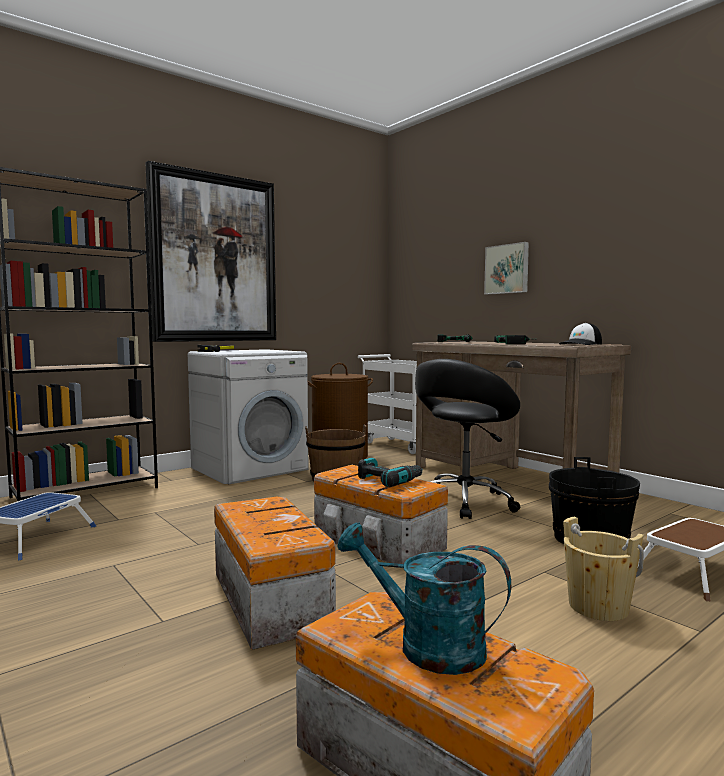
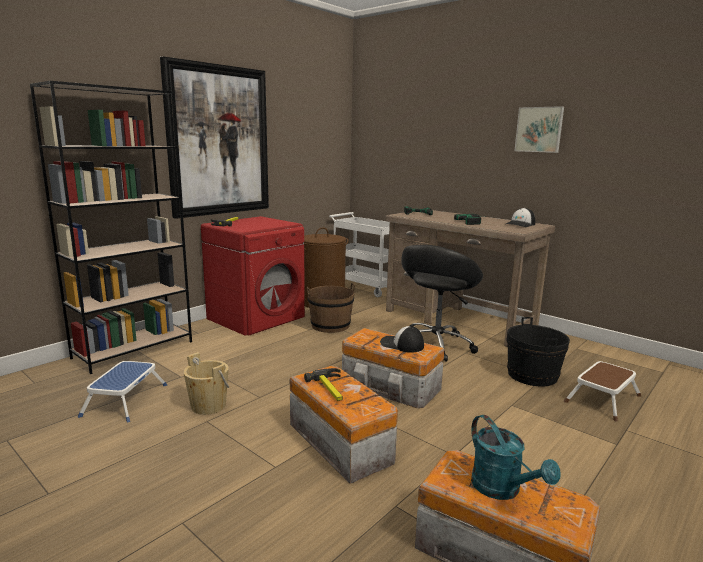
camera: 10 degrees left, 10 degrees up
(253, 469) = (258, 318): white washing machine -> red washing machine
(256, 517) = (331, 388): none -> hammer
(389, 480) = (401, 344): power drill -> cap
(426, 645) = (502, 489): turquoise watering can -> turquoise watering can turned 135 degrees counterclockwise
(507, 269) = (460, 154): picture -> picture (539, 129)
(598, 607) = (553, 431): beige bucket -> beige bucket (208, 405)

